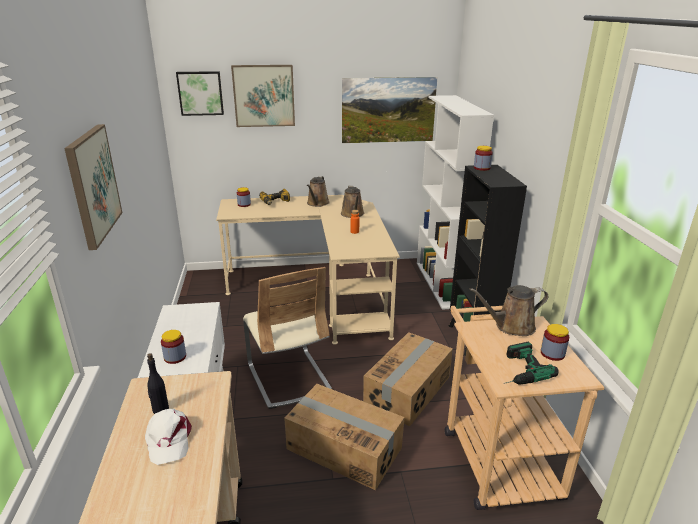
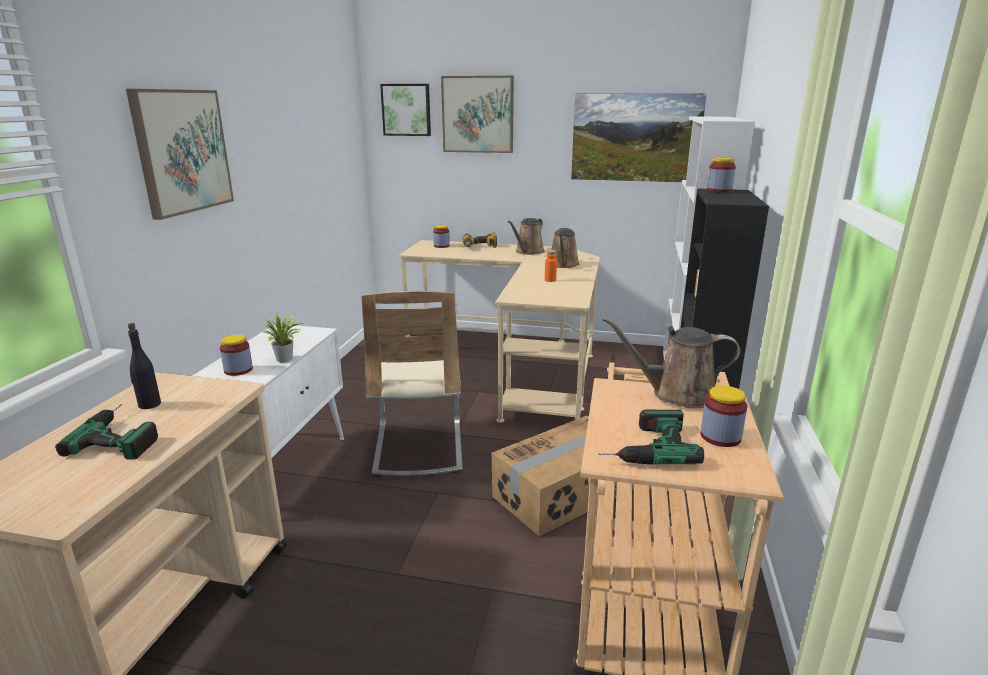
camera: 20 degrees right, 5 degrees down
(168, 440) = (124, 434): white cap -> power drill
(205, 339) = (286, 359): none -> potted plant
(344, 448) = (435, 541): cardboard box -> none

